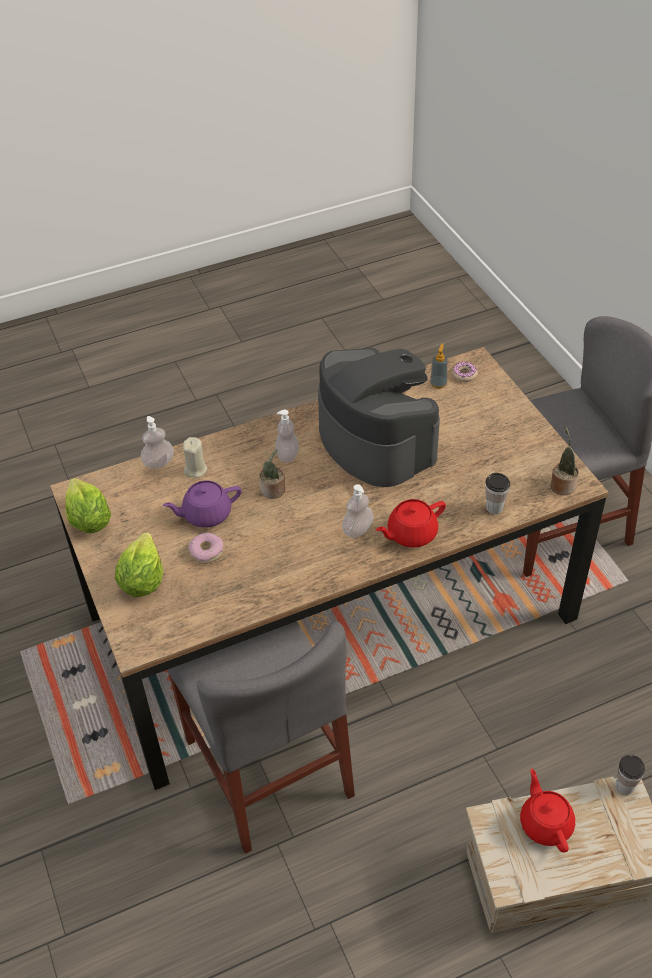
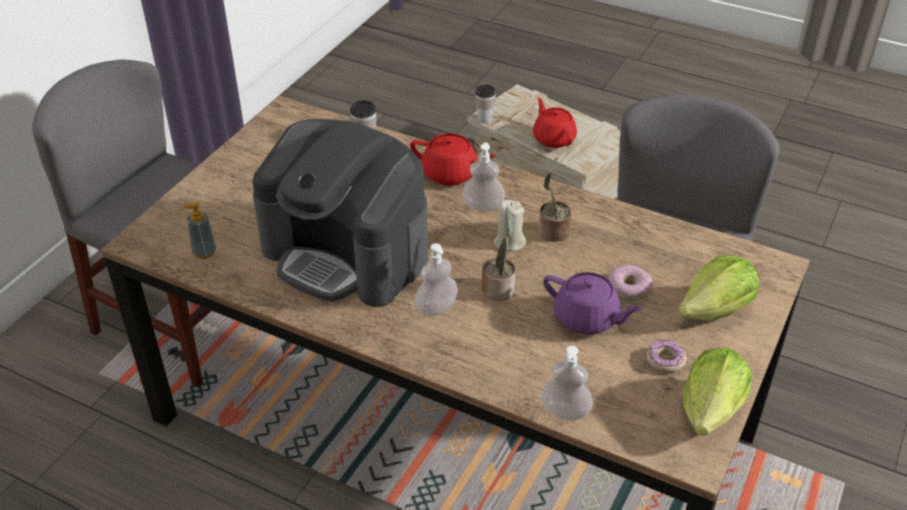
camera: 130 degrees left, 5 degrees down
(195, 469) = (538, 370): beige candle -> beige candle (509, 243)
(376, 441) = (347, 253): coffee machine -> coffee machine turned 75 degrees counterclockwise
(464, 375) = (171, 240): donut -> donut (665, 360)
(545, 823) = (553, 138): red teapot -> red teapot turned 120 degrees clockwise
(562, 485) = (295, 119): potted plant -> potted plant (552, 233)

